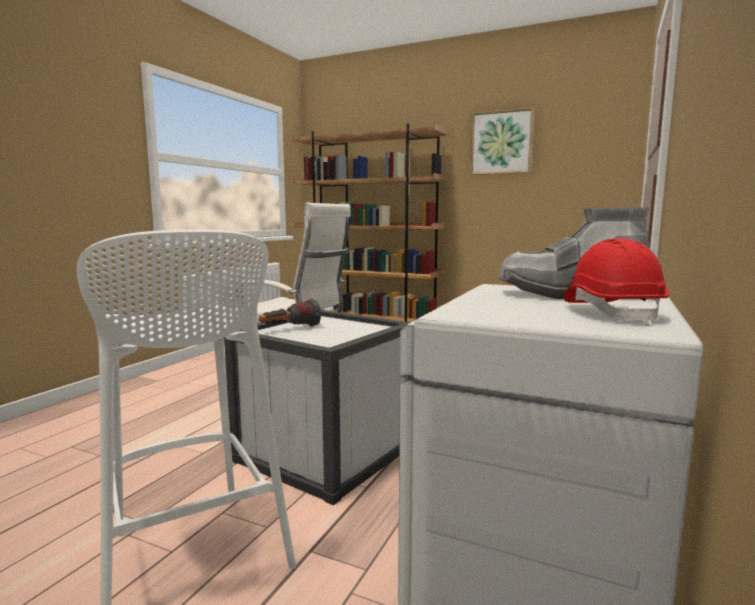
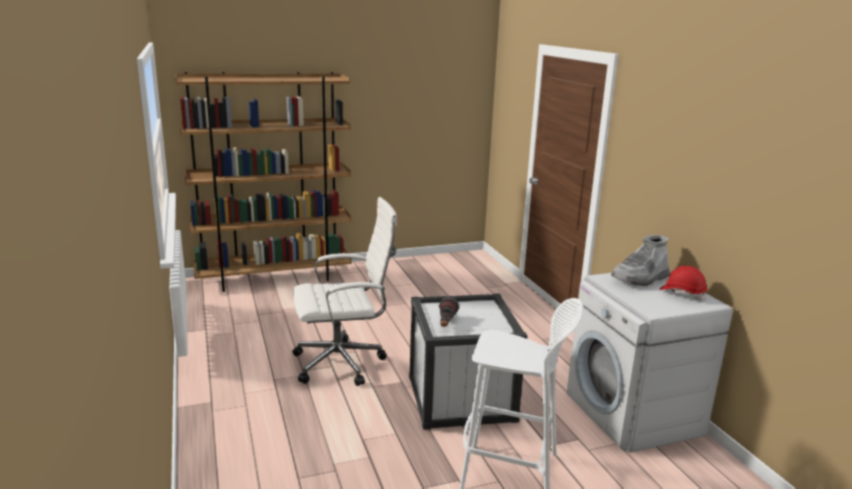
camera: 45 degrees left, 10 degrees up
(501, 143) = (389, 87): picture -> none

